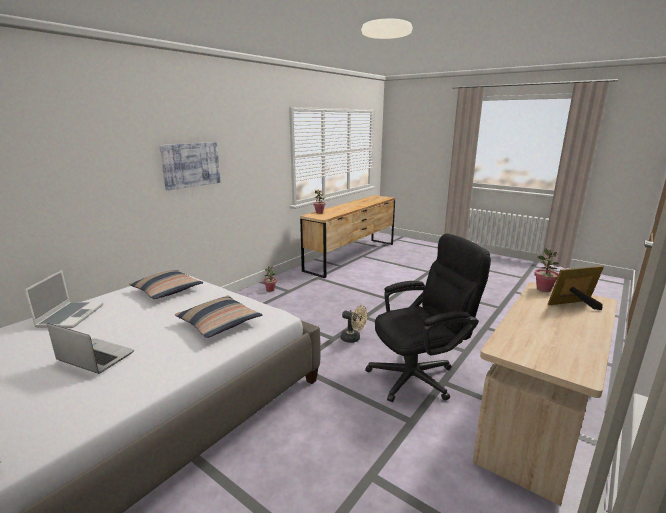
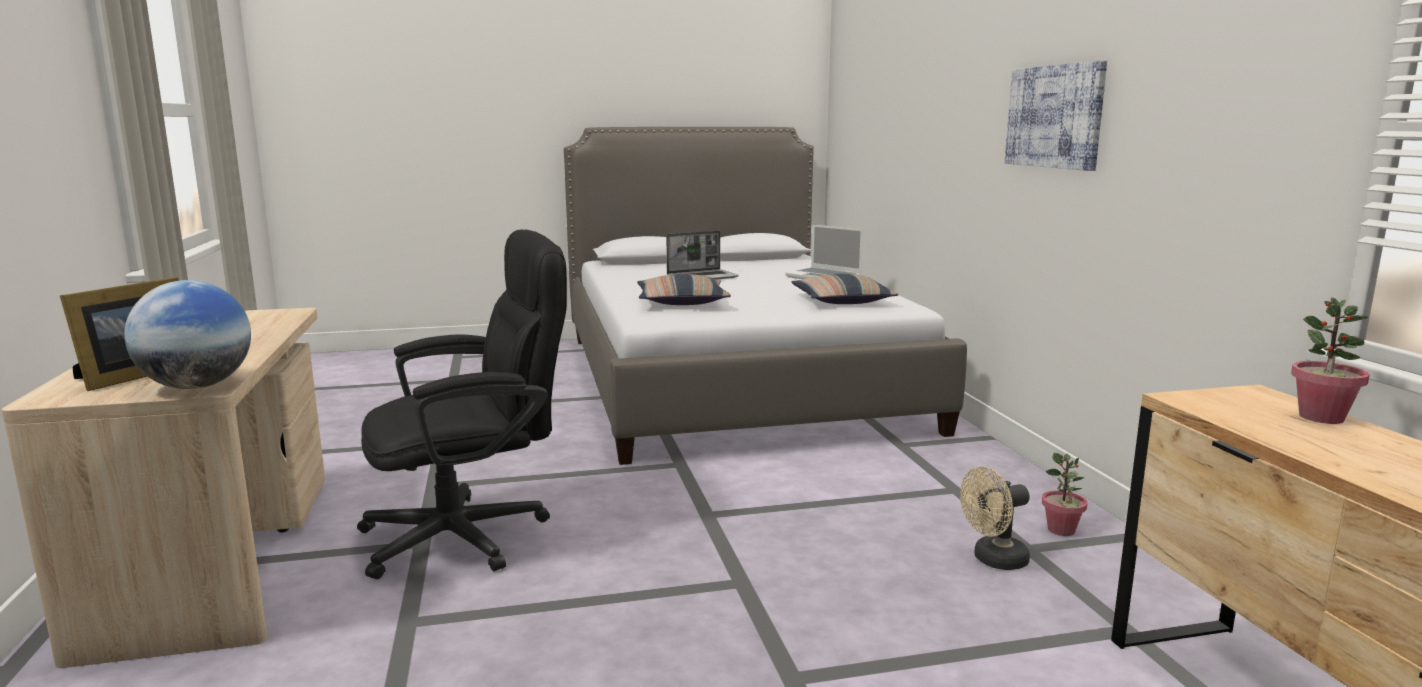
camera: 130 degrees right, 5 degrees down
(353, 339) = (674, 531): beige fan -> beige fan (993, 560)
(419, 375) = (473, 534): black office chair -> black office chair turned 135 degrees counterclockwise
(543, 289) = (197, 386): potted plant -> globe

